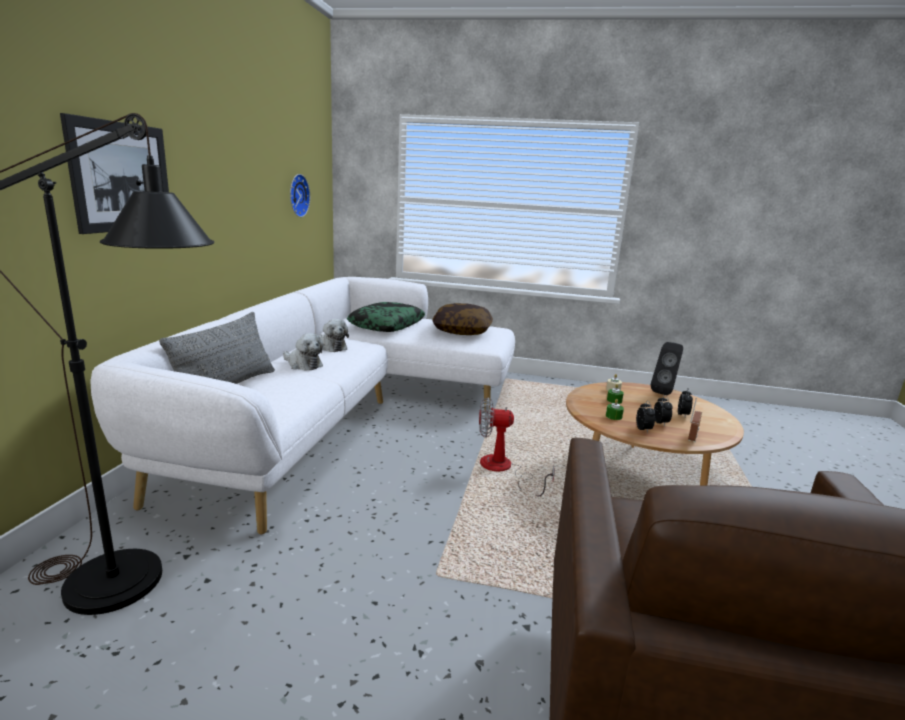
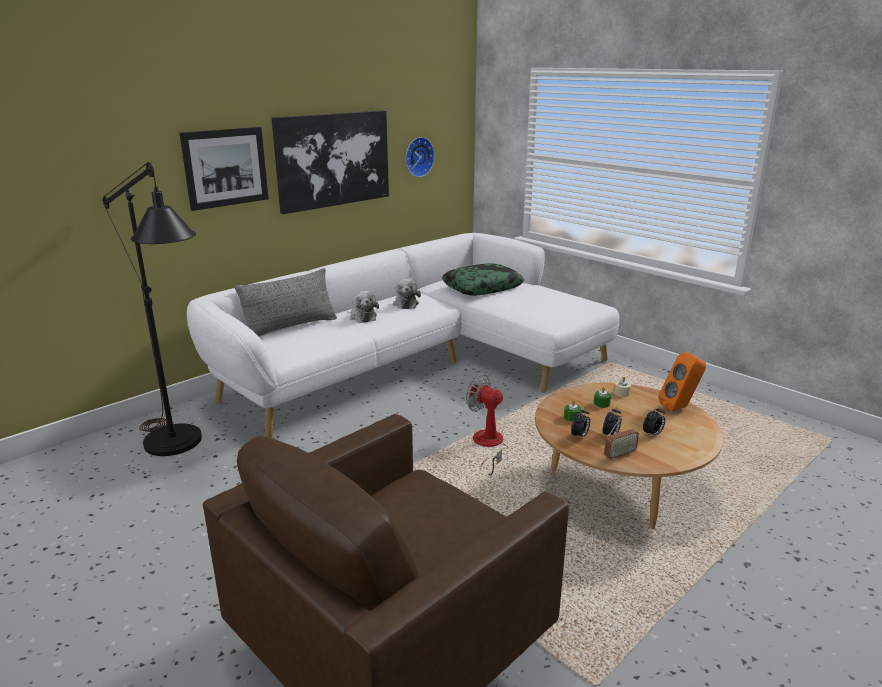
camera: 35 degrees right, 5 degrees up
(231, 186) = (333, 159): none -> picture
(462, 331) = (546, 303): pillow -> none
(664, 392) = (680, 408): black speaker -> orange speaker

